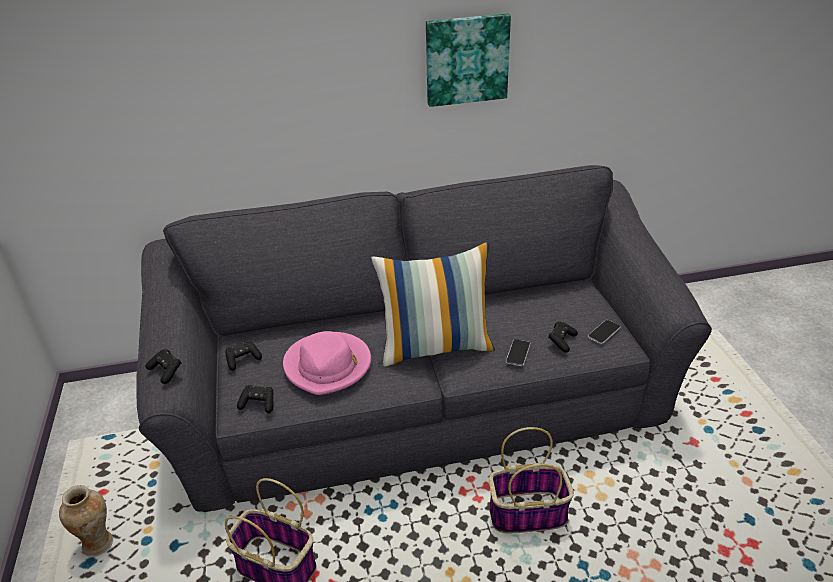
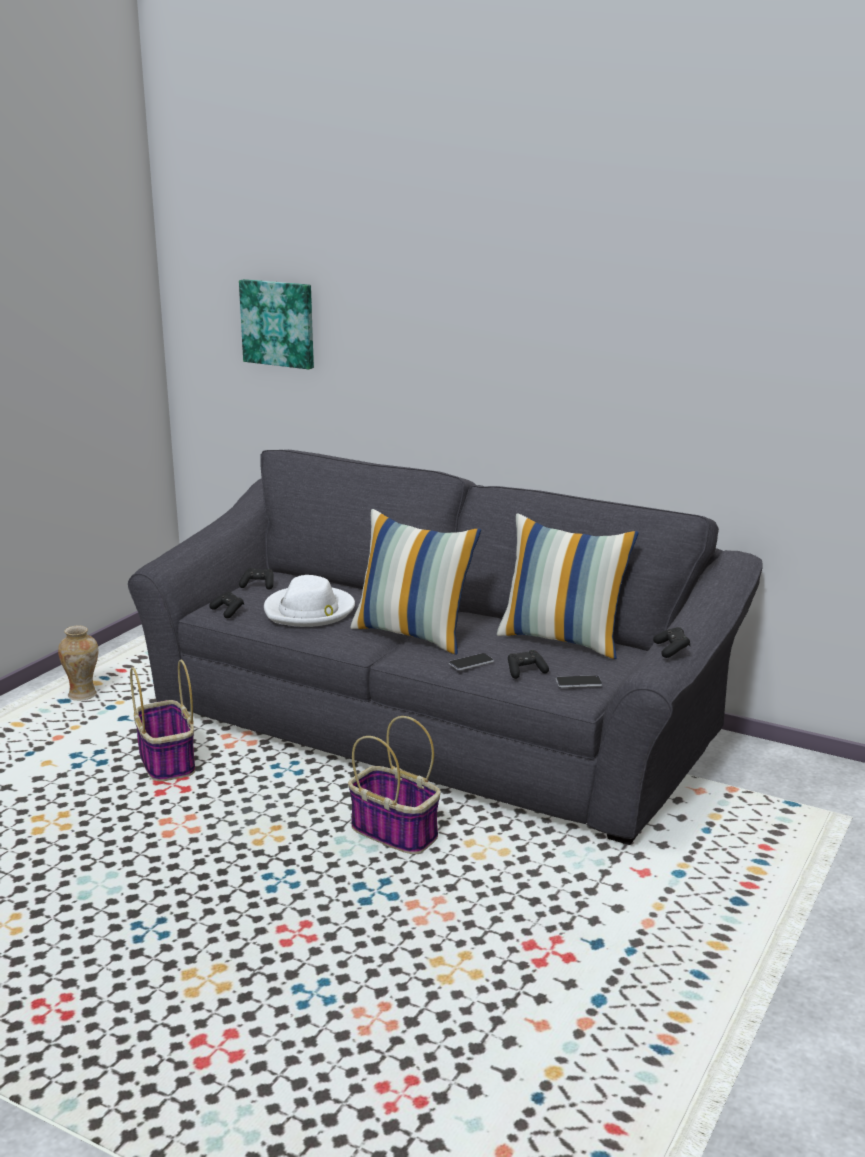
camera: 40 degrees right, 15 degrees down
(166, 371) = (177, 552): black game controller -> black game controller (671, 650)
(328, 366) = (309, 611): pink hat -> white hat
(466, 59) = (581, 358): picture -> picture (279, 323)
(535, 297) = (563, 640): none -> pillow

